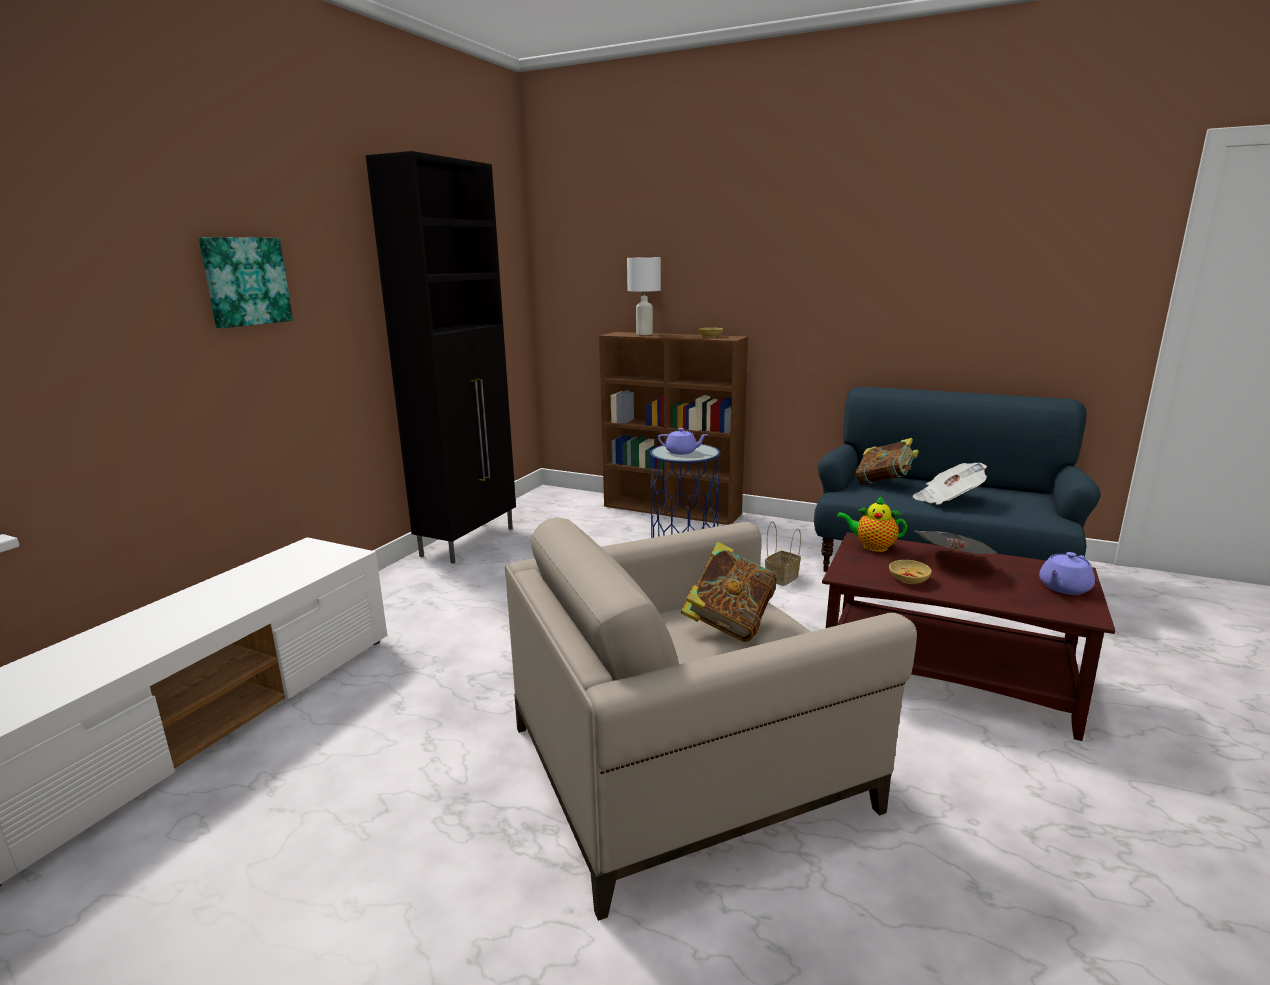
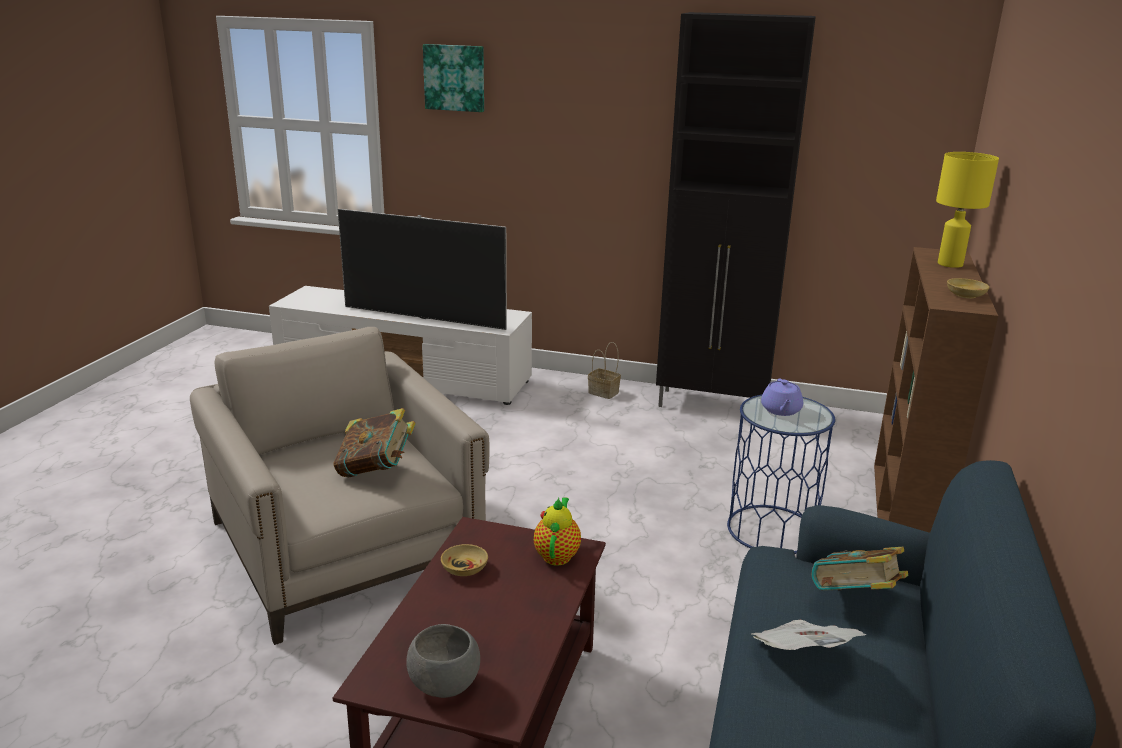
camera: 80 degrees right, 5 degrees up
(245, 281) = (554, 115): picture -> picture (455, 77)
(245, 600) = (424, 318): none -> television
(644, 334) = (949, 264): white table lamp -> yellow table lamp
(781, 577) = (717, 606): basket -> basket (604, 392)
(954, 563) = (515, 609): newspaper -> none
(1063, 588) = (444, 686): purple teapot -> grey bowl

